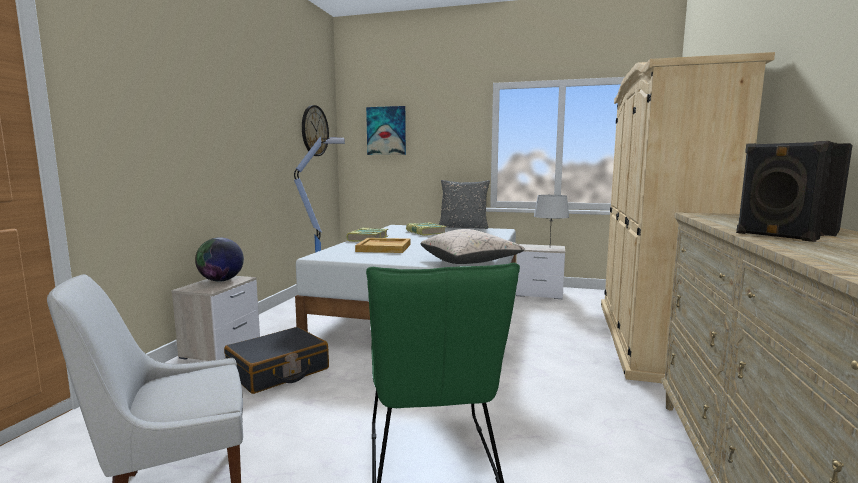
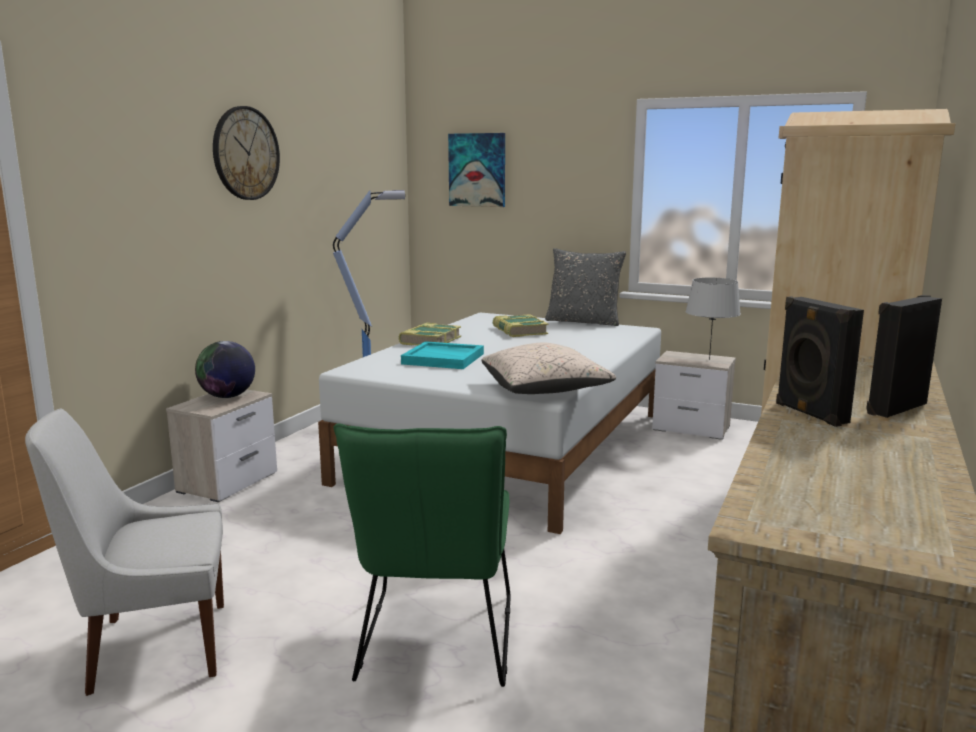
camera: 10 degrees right, 5 degrees up
(278, 371) = (290, 519): black suitcase -> none
(314, 131) = (369, 174): wall clock -> wall clock (245, 153)
(384, 248) = (444, 359): beige tray -> turquoise tray

